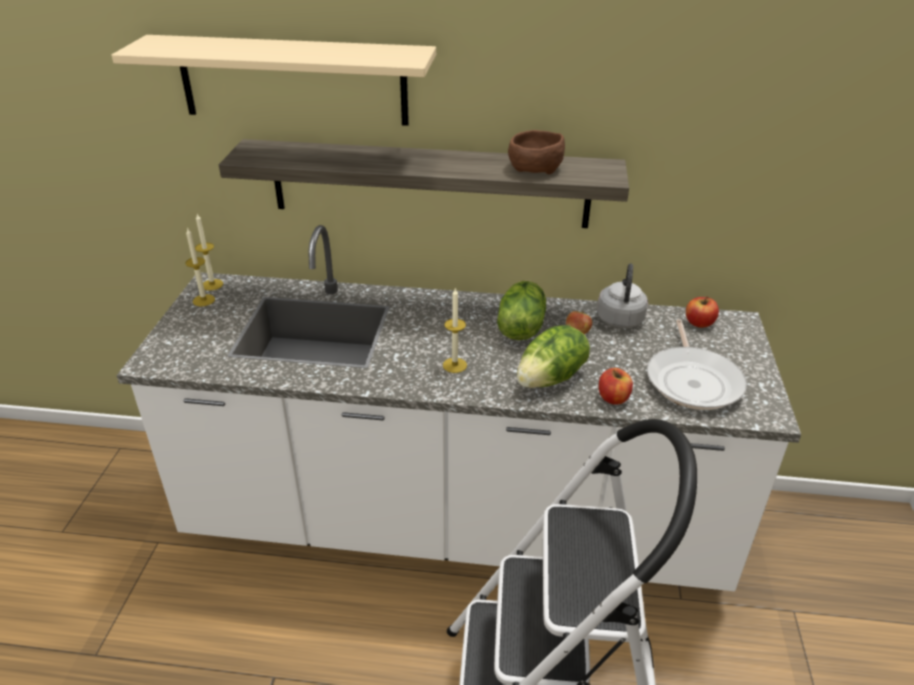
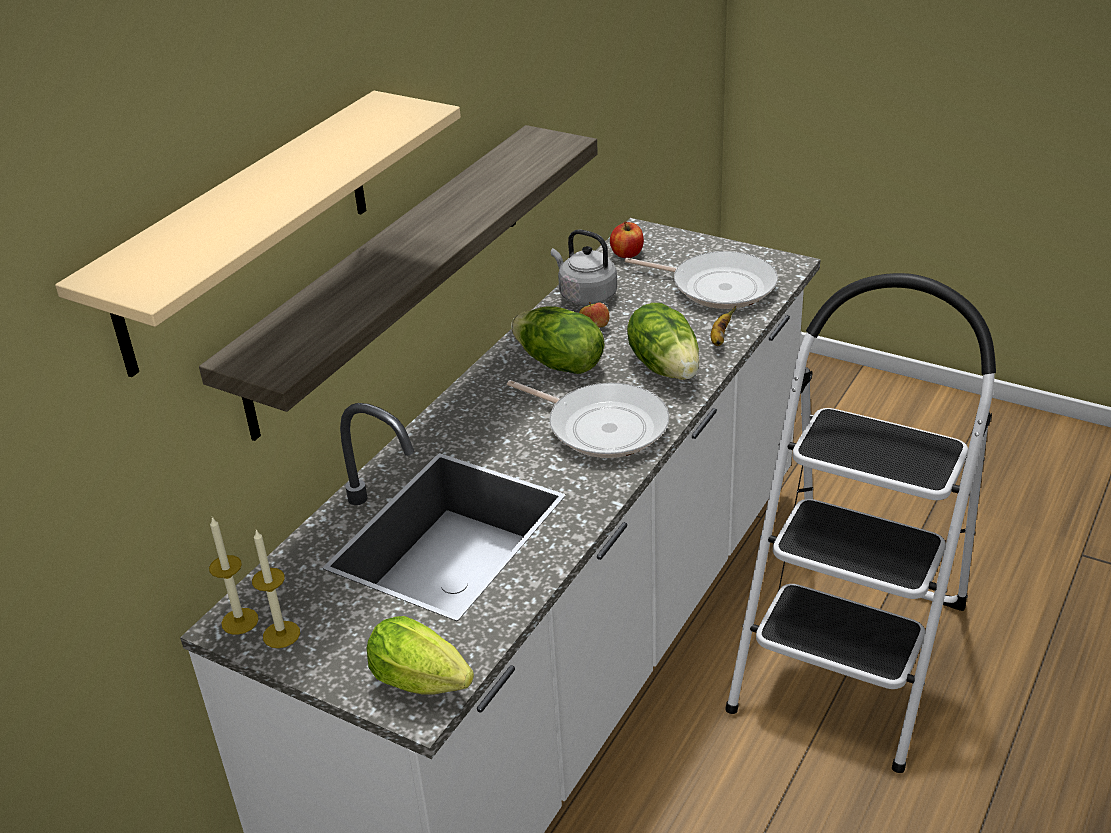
camera: 65 degrees left, 0 degrees up
(169, 359) = (426, 683): none -> lettuce
(454, 365) = (602, 426): candle -> frying pan
(533, 168) = (506, 175): brown bowl -> none
(613, 398) = (719, 338): apple -> banana

